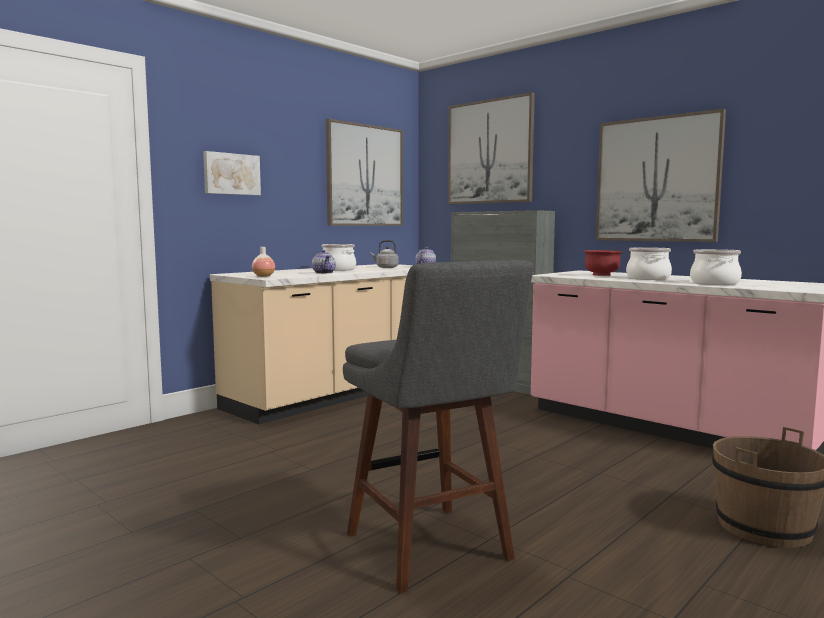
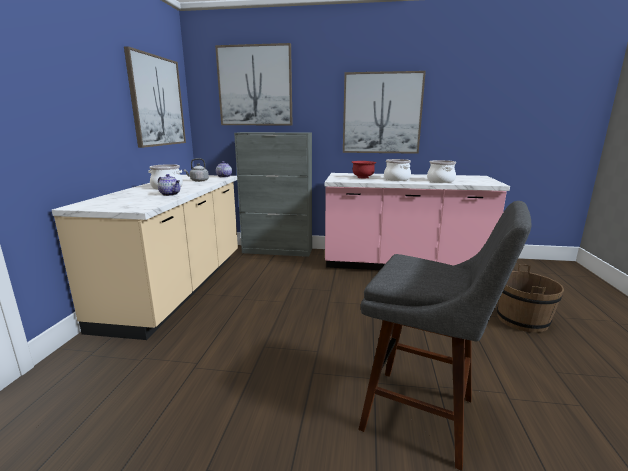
camera: 35 degrees left, 10 degrees up
(231, 174) = (52, 100): picture -> none
(263, 276) = (127, 207): vase -> none

